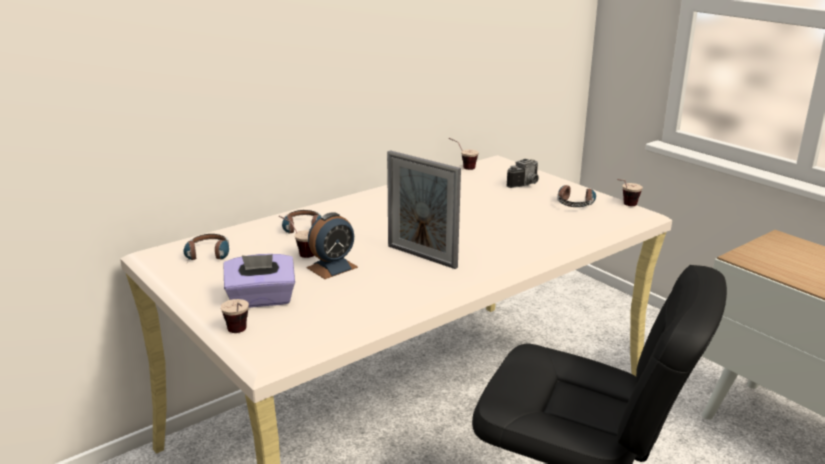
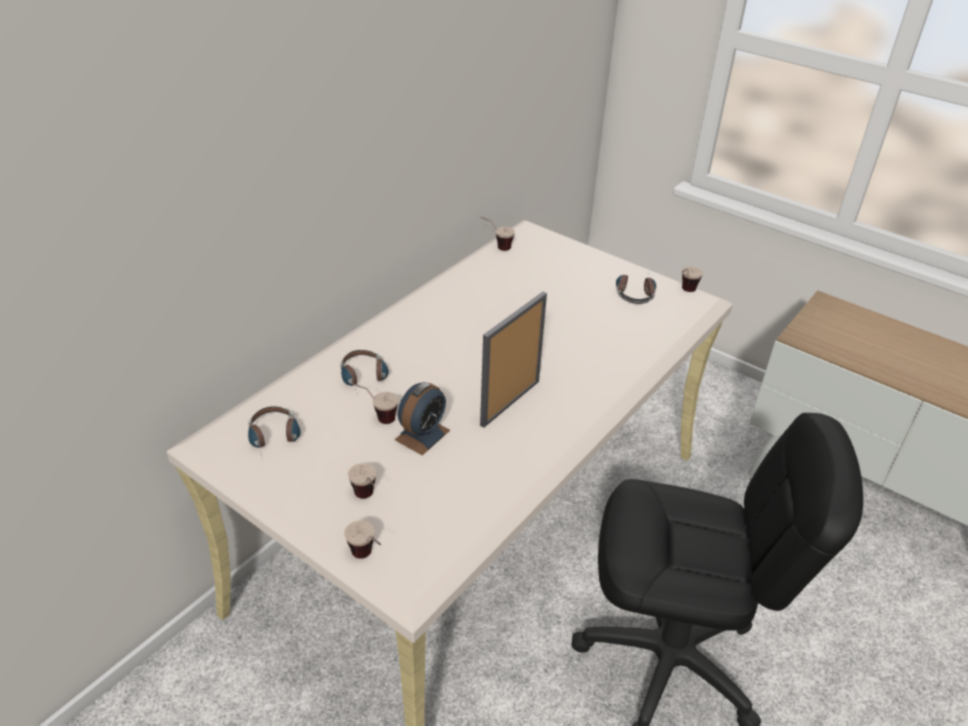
camera: 15 degrees left, 15 degrees up
(261, 300) = (367, 500): purple tissue box -> cup
(421, 256) = (510, 402): picture frame -> picture frame turned 105 degrees clockwise
(526, 184) = (575, 269): camera -> none

